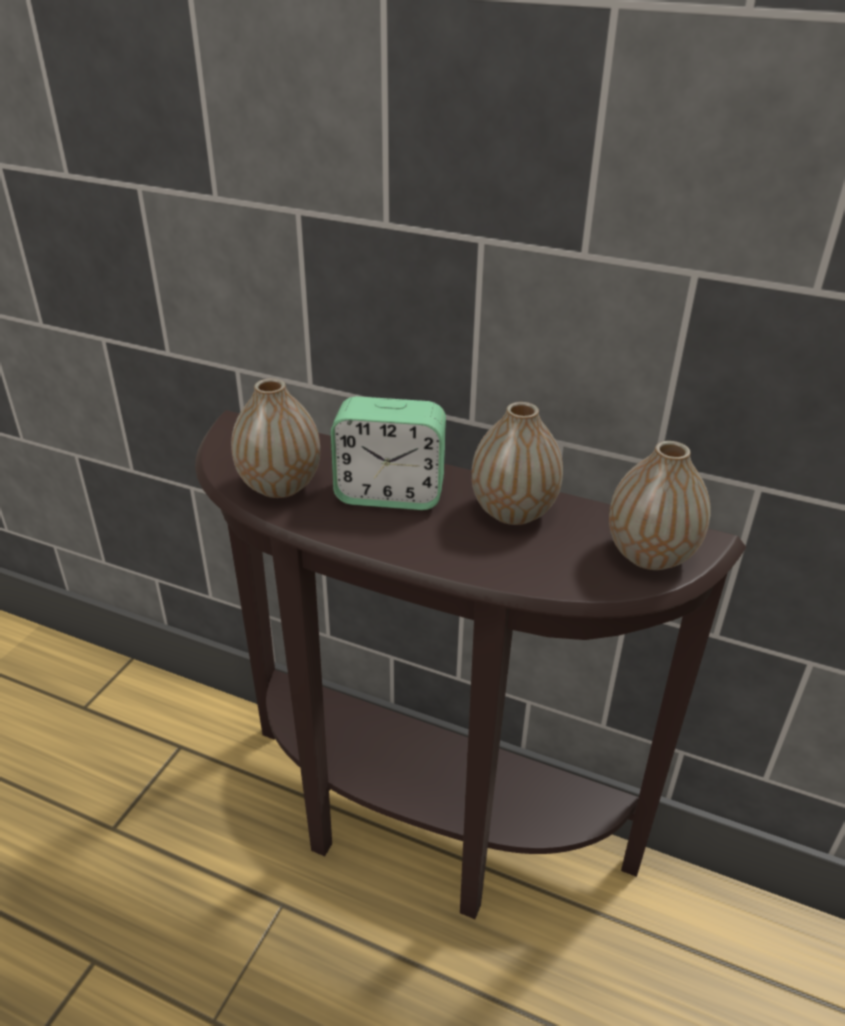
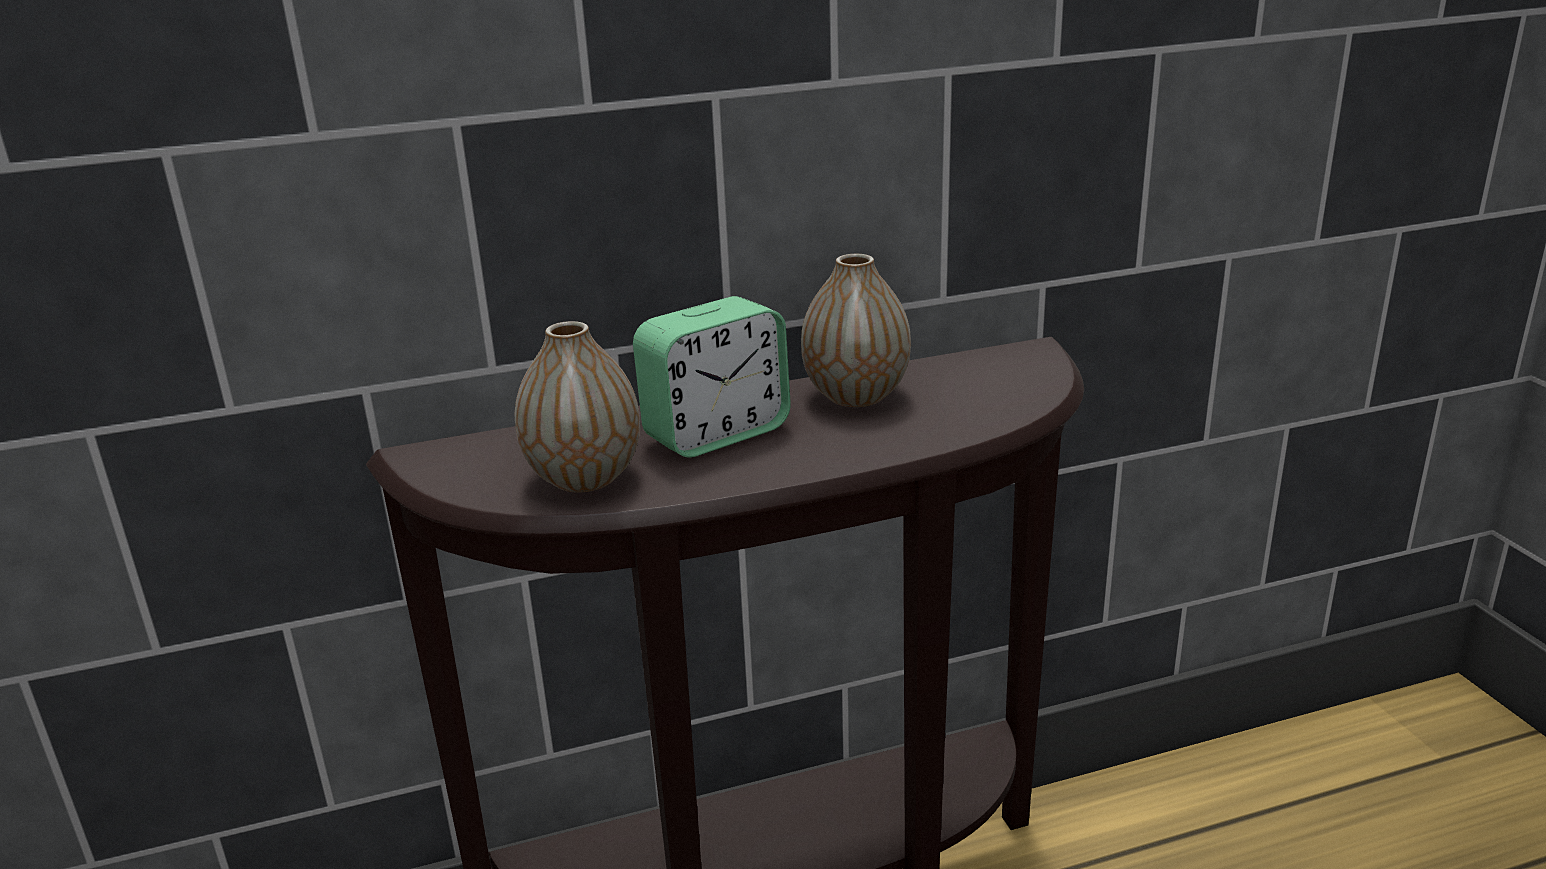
camera: 40 degrees left, 10 degrees down
(650, 555) = (1016, 375): vase -> none

